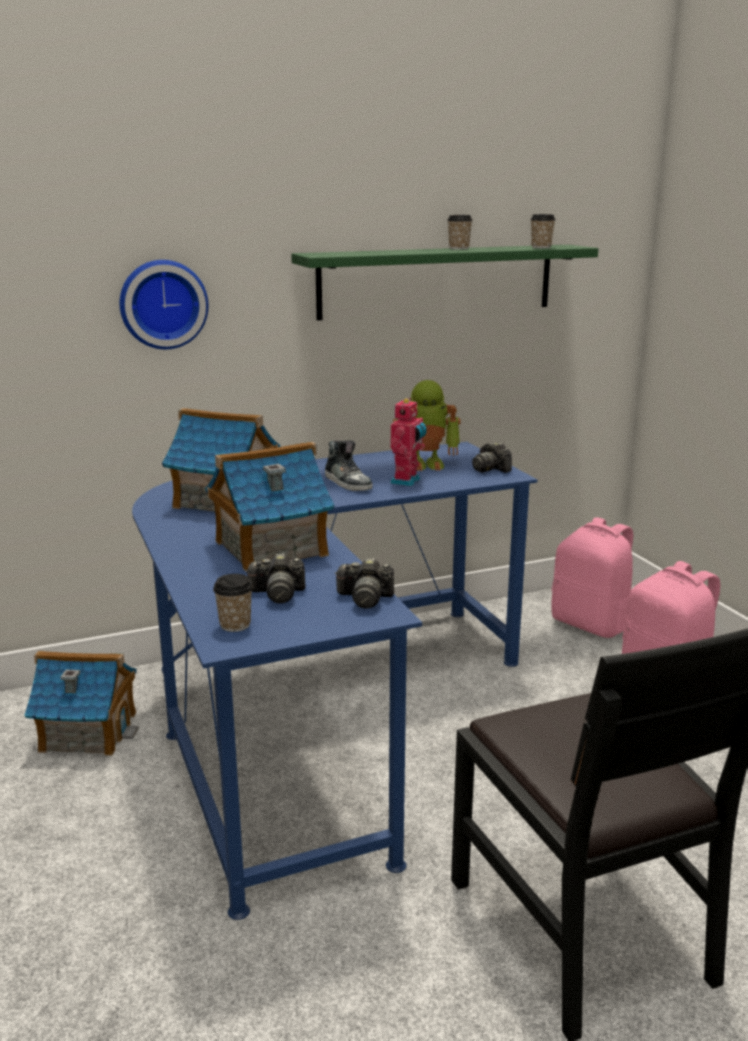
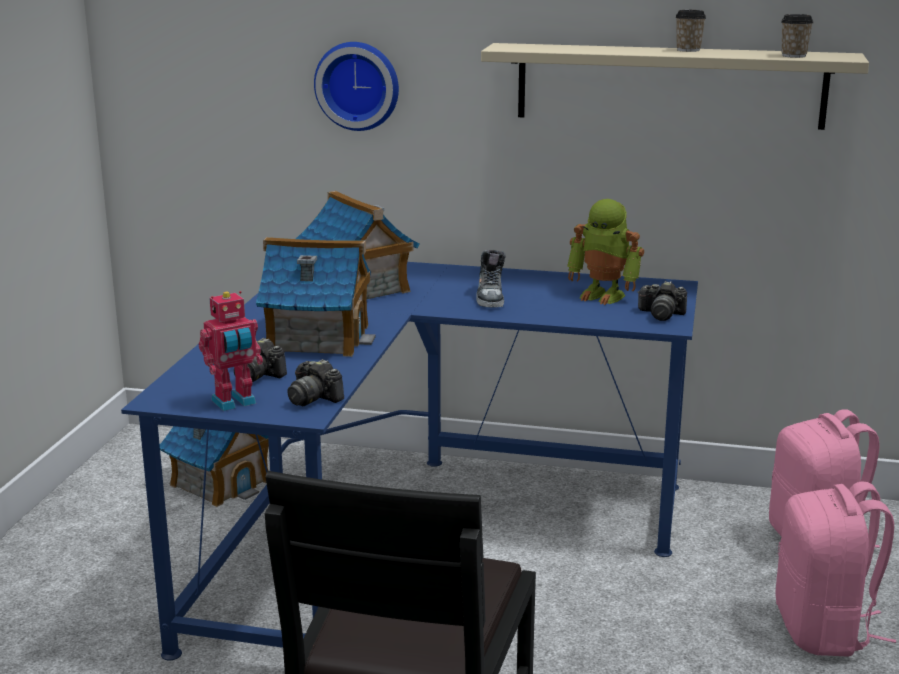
camera: 35 degrees right, 0 degrees up
(235, 625) = (187, 389): cup -> none
(407, 481) = (549, 308): toy robot -> toy robot (235, 403)
(437, 281) = (669, 85): green shelf -> beige shelf
(490, 469) = (661, 314): camera -> camera turned 75 degrees counterclockwise

